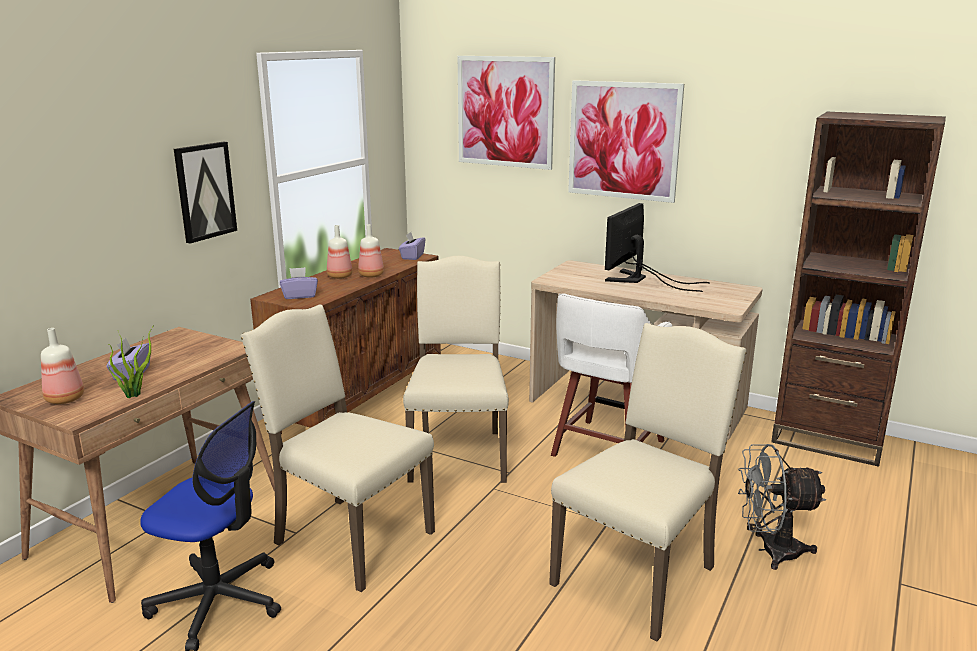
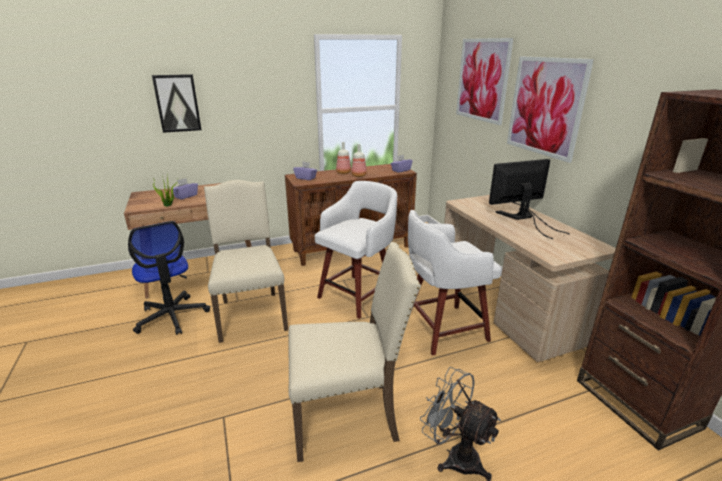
camera: 40 degrees right, 5 degrees up
(64, 399) = (148, 199): bottle -> none
(205, 191) = (269, 111): picture -> picture (177, 103)
(459, 453) = (358, 294): beige chair -> white stool

